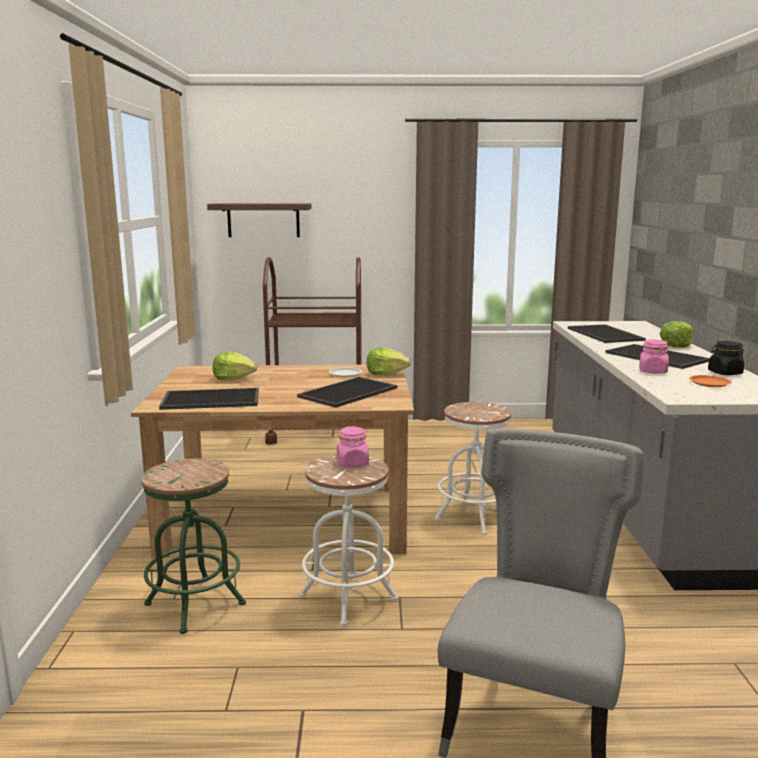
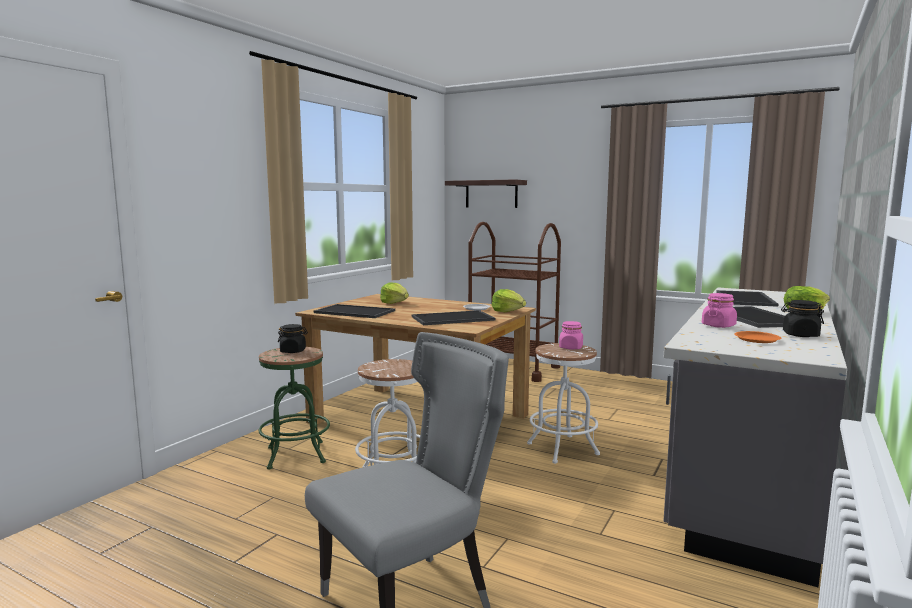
camera: 30 degrees right, 5 degrees down
(182, 469) = (293, 351): none -> black jar
(352, 463) = (401, 365): pink jar -> pink jar (571, 347)

